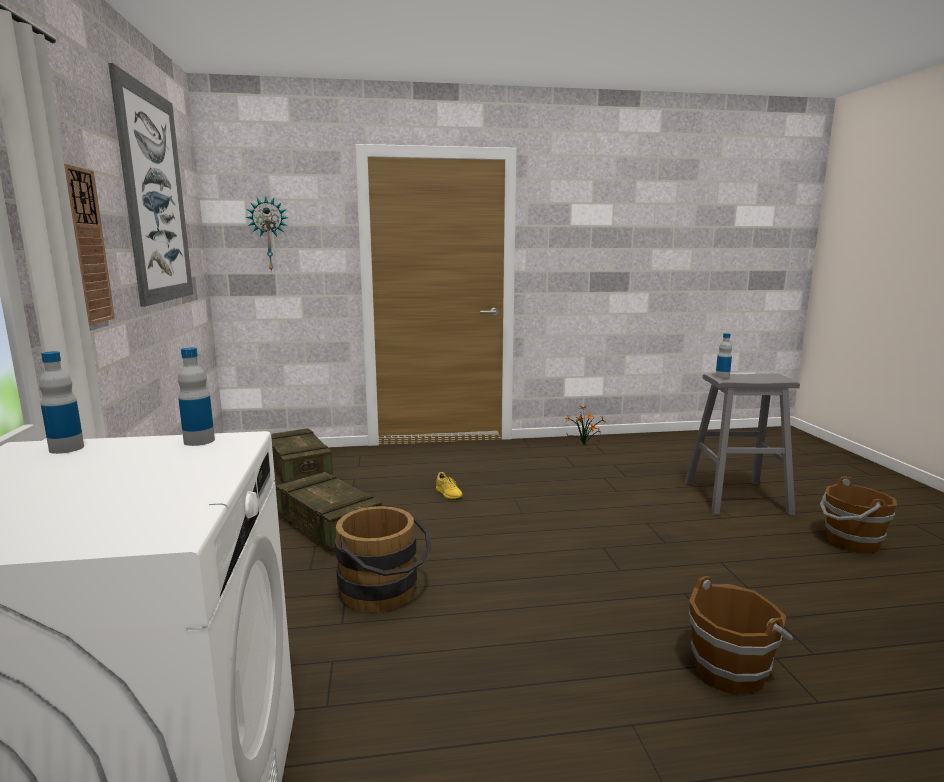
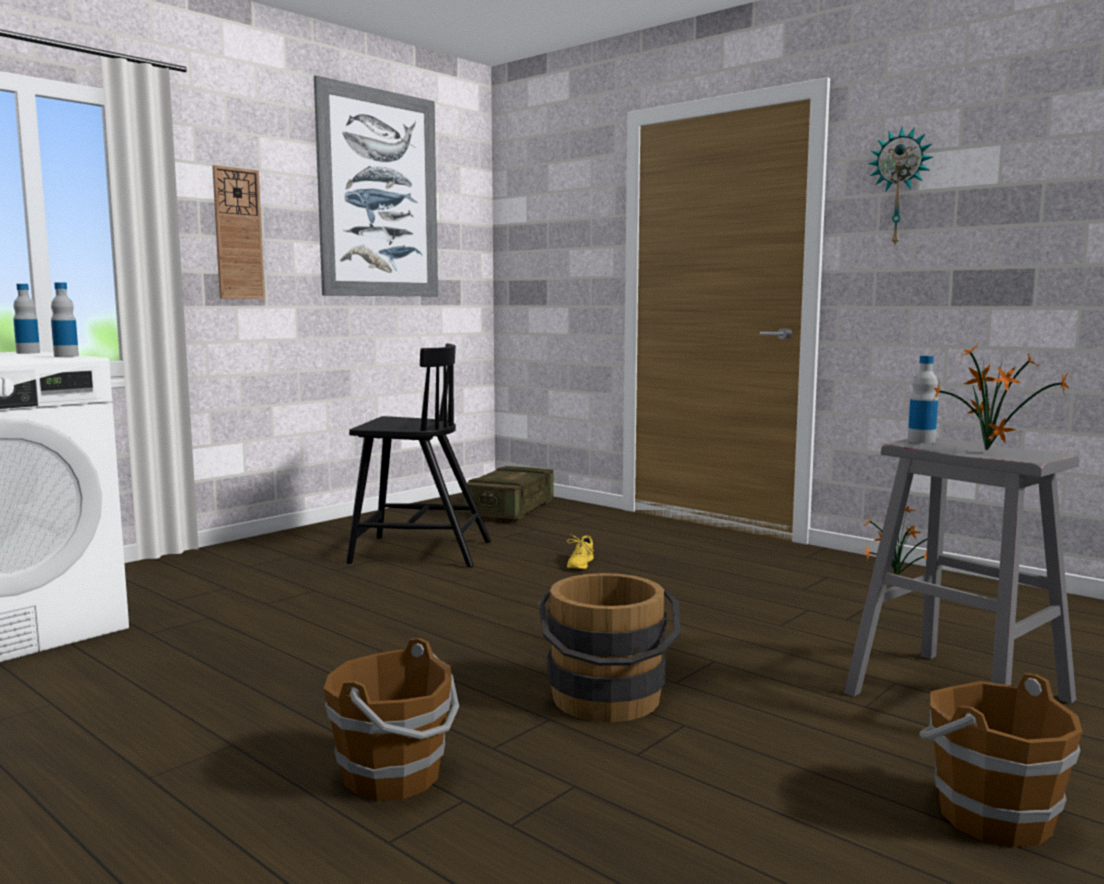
camera: 50 degrees right, 5 degrees down
(269, 234) = (543, 233): wall clock -> wall clock (900, 187)
(329, 527) = (418, 552): crate -> black chair
(384, 594) = (331, 601): brown bucket -> brown bucket (607, 703)
(757, 378) = (987, 451): none -> potted plant

